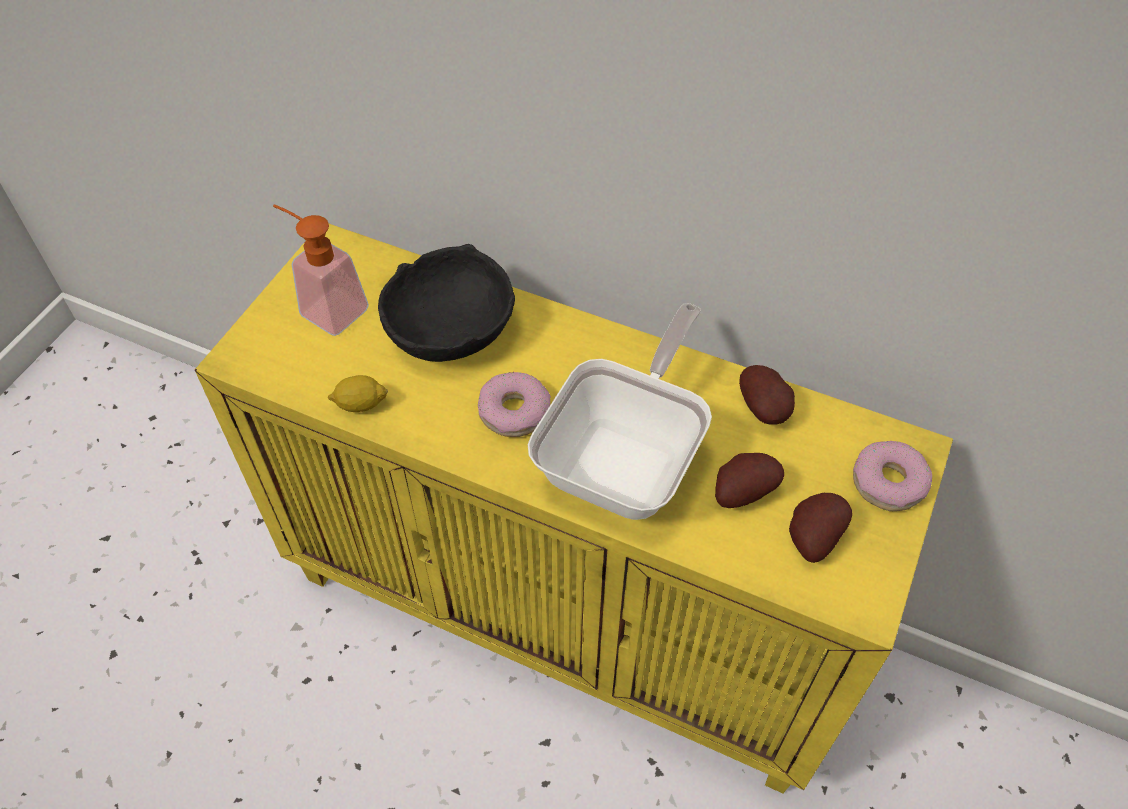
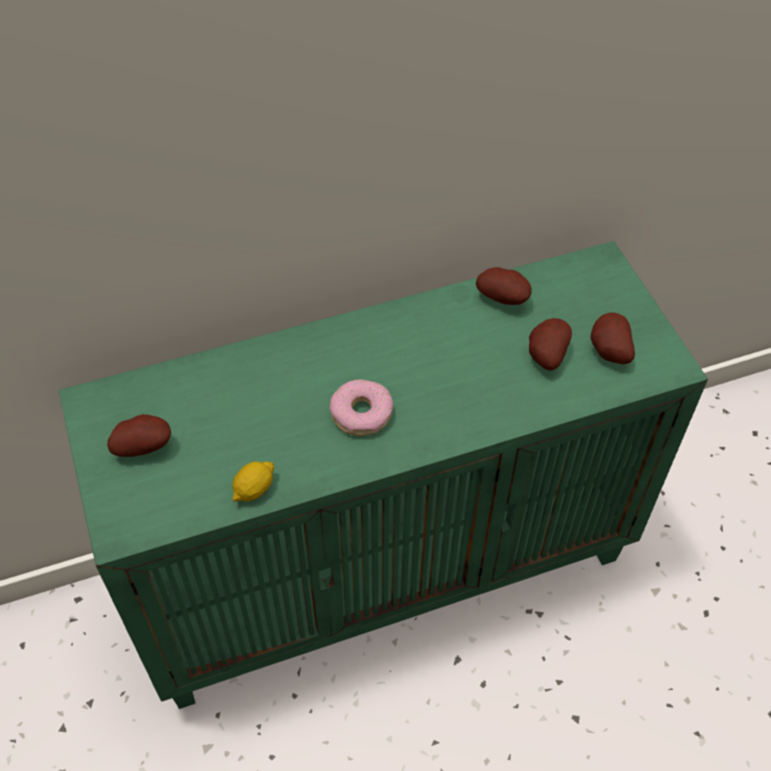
camera: 45 degrees left, 0 degrees up
(326, 307) = (143, 446): soap dispenser -> potato
(448, 330) = (253, 396): black bowl -> none
(568, 612) = (385, 567): yellow cabinet -> green cabinet
(627, 459) = (462, 387): frying pan -> none
(888, 482) = (610, 290): donut -> none

